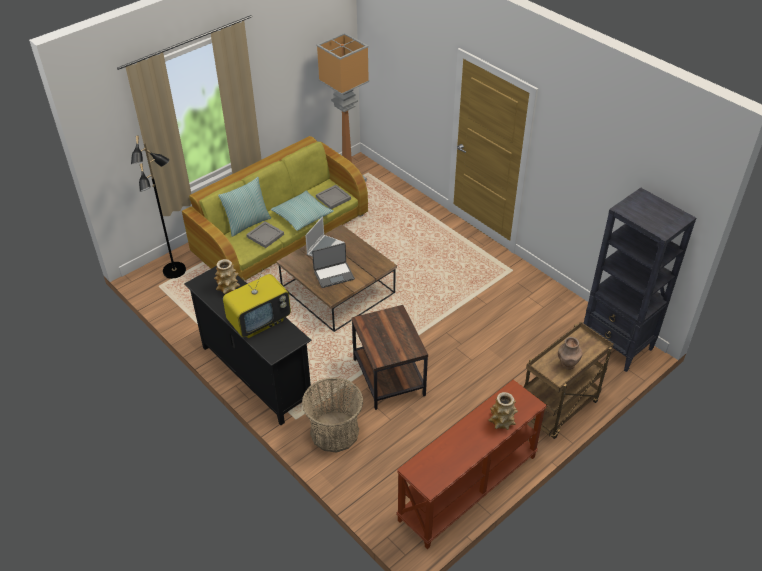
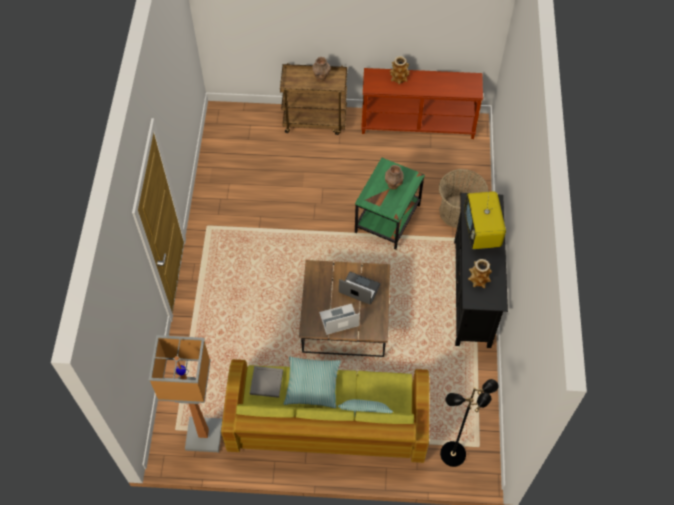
camera: 135 degrees left, 15 degrees up
(259, 321) = (481, 232): television -> television turned 105 degrees counterclockwise
(265, 235) = (364, 387): grey tray -> none
(389, 339) = (393, 185): none -> brown vase
(389, 377) = (387, 218): brown side table -> green side table
(617, 345) = (227, 125): black bookcase -> none

